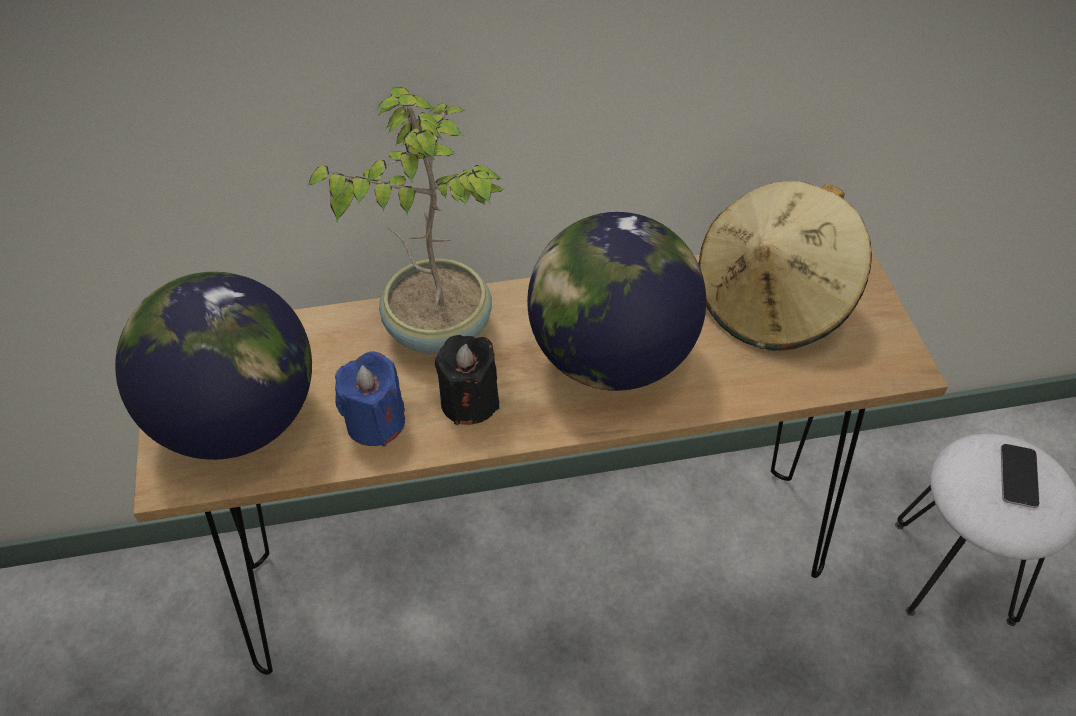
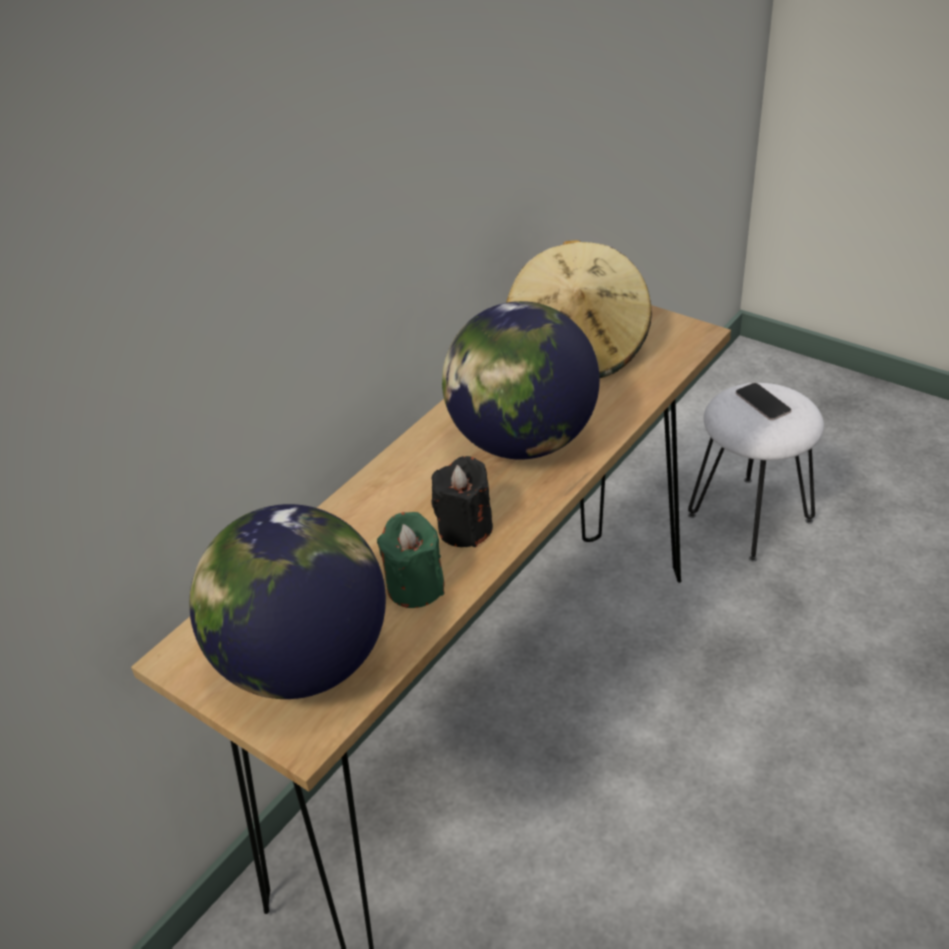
camera: 40 degrees left, 10 degrees down
(375, 422) = (415, 587): blue candle -> green candle
(437, 327) = (377, 504): potted plant -> none

